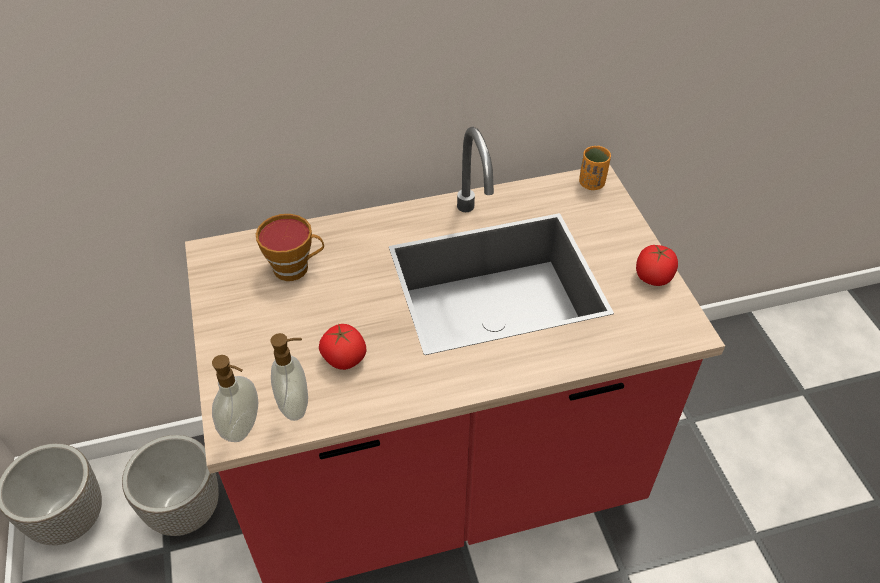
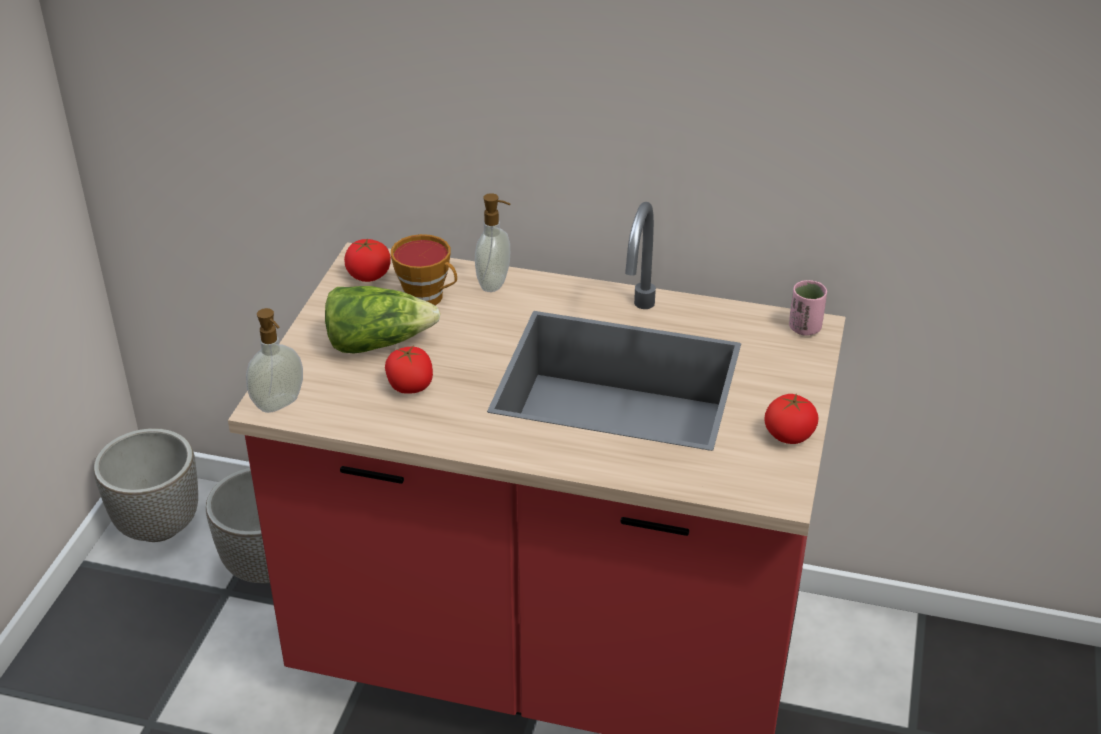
camera: 30 degrees right, 10 degrees down
(228, 266) = (369, 275): none -> tomato
(284, 328) = (378, 342): none -> lettuce
(296, 405) = (337, 405): soap dispenser -> soap dispenser (495, 283)
(591, 183) = (805, 328): orange cup -> pink cup

